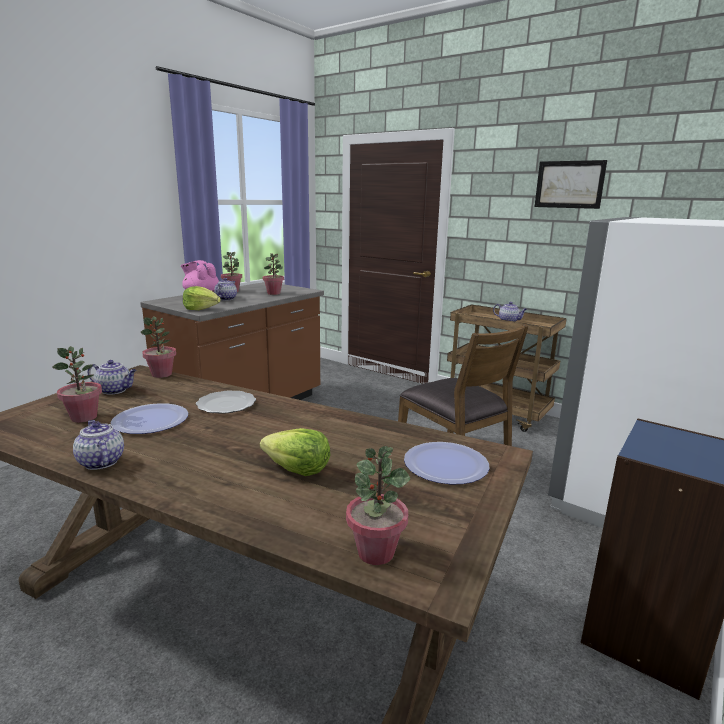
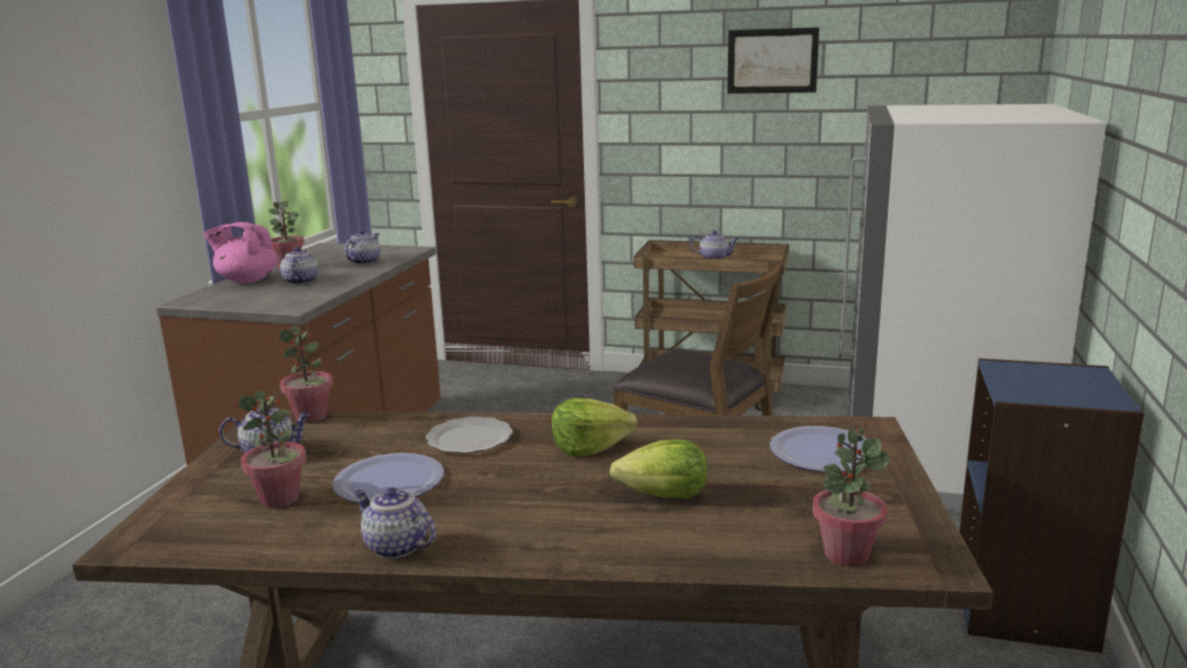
camera: 20 degrees left, 0 degrees up
(201, 309) = (287, 304): lettuce -> lettuce (589, 447)
(274, 293) = (364, 262): potted plant -> teapot

